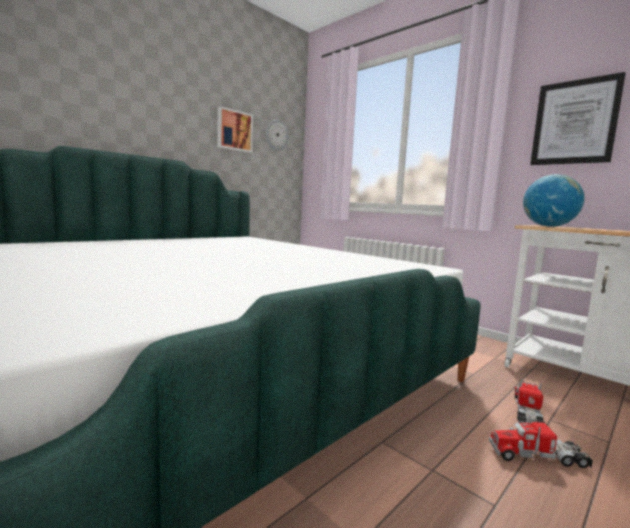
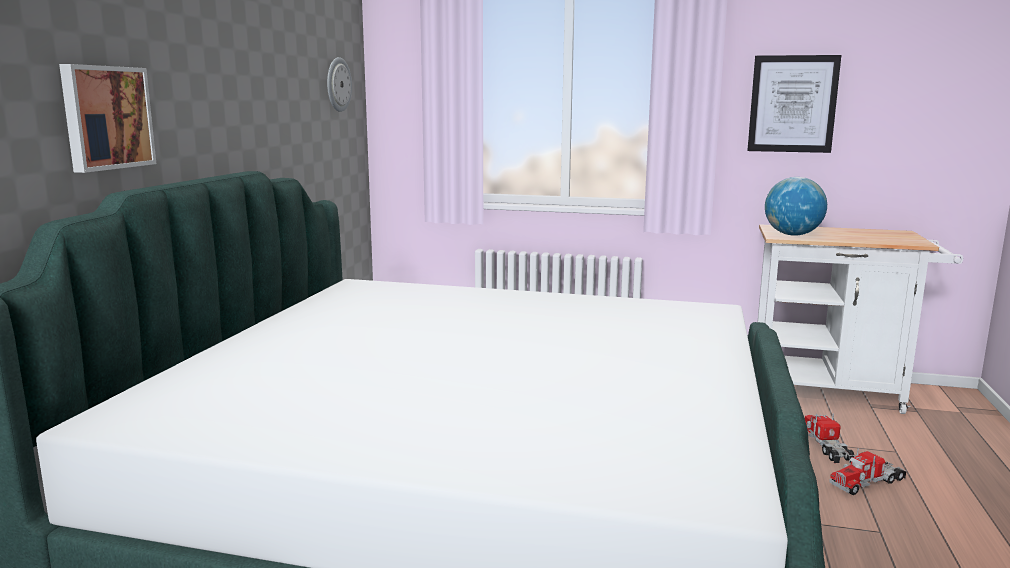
camera: 30 degrees left, 5 degrees up
(234, 130) = (293, 91): picture -> picture (106, 117)

